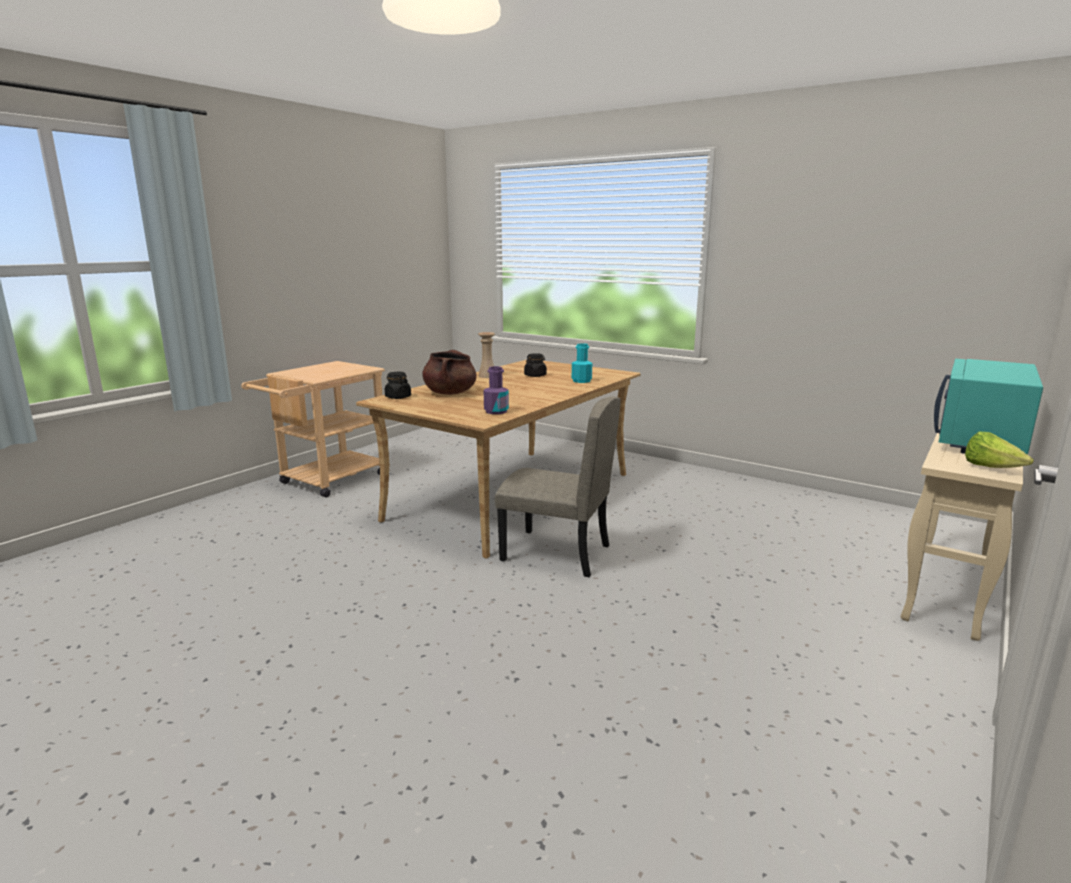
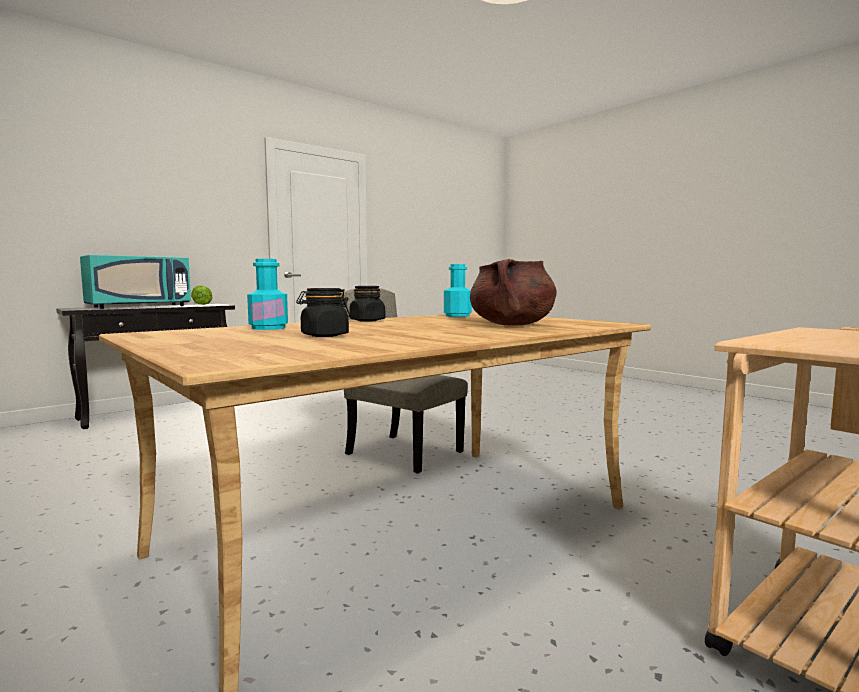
camera: 165 degrees left, 10 degrees down
(398, 397) = (592, 324): black jar -> black jar (367, 320)
(487, 376) = (428, 338): beige vase -> none
(496, 411) = (457, 316): purple bottle -> turquoise bottle
(948, 588) = (158, 412): beige console table -> black console table

